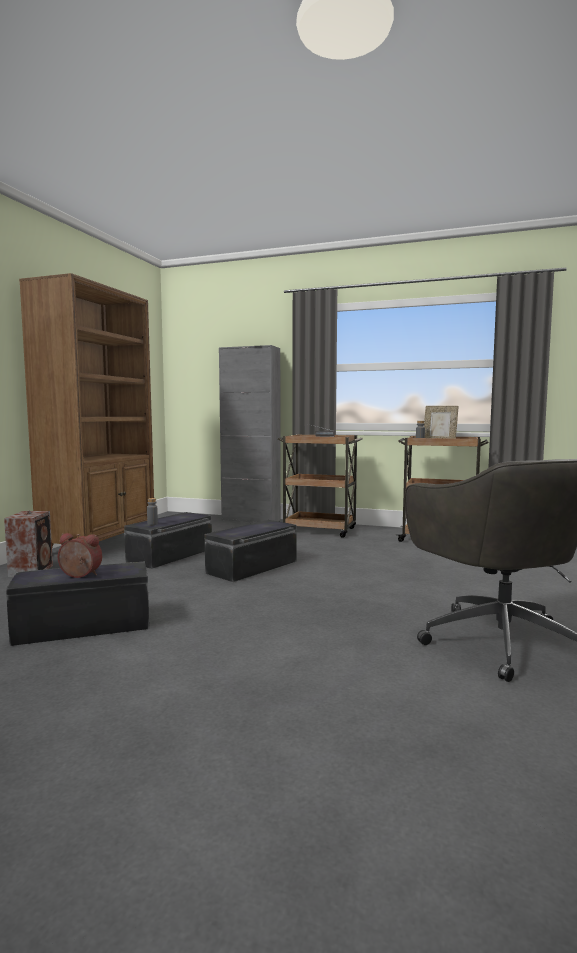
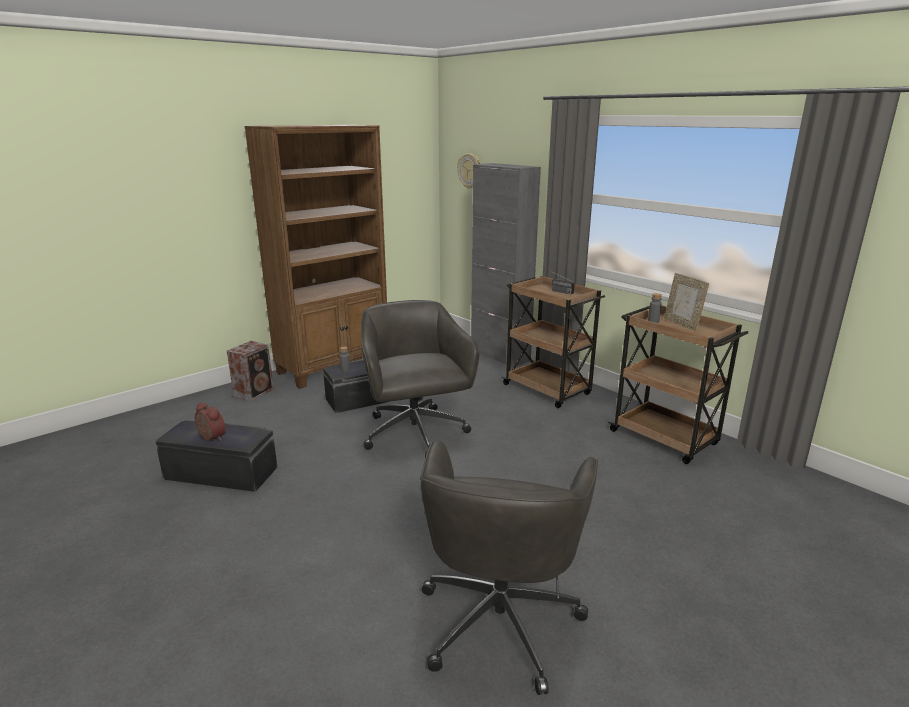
camera: 30 degrees right, 15 degrees up
(201, 360) = (470, 171): none -> wall clock
(253, 567) = (415, 434): black storage box -> grey office chair

